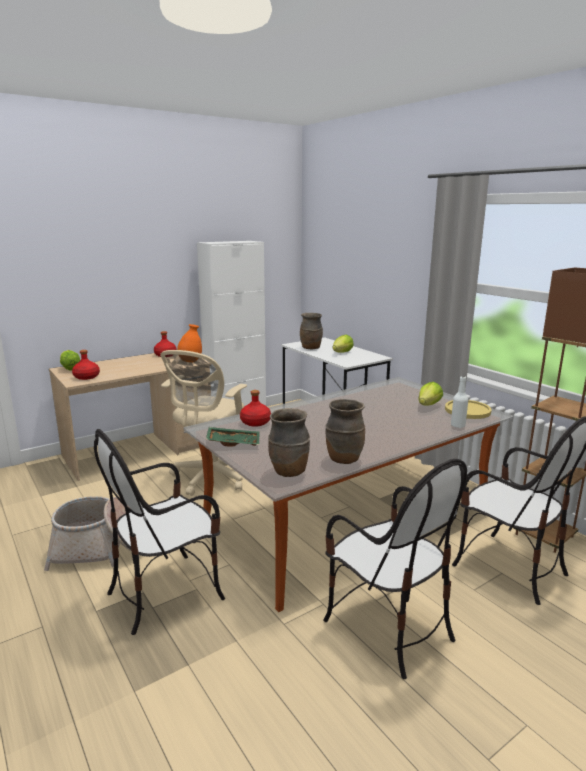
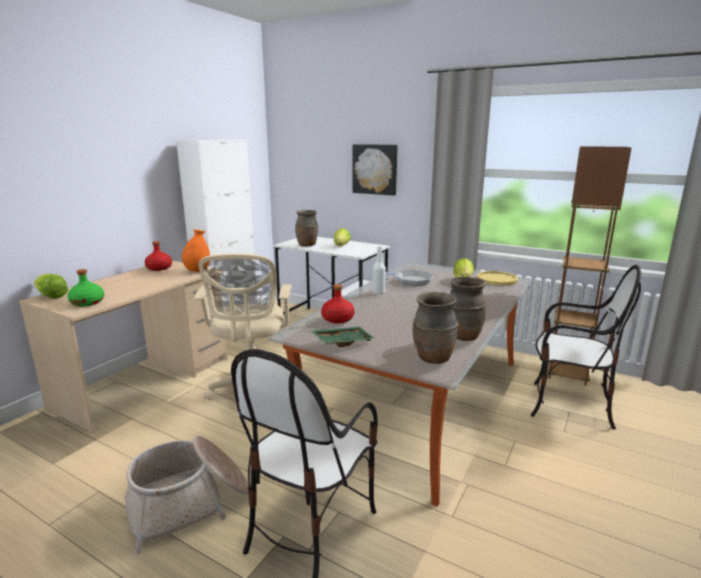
camera: 25 degrees left, 0 degrees up
(87, 377) = (87, 303): red bottle -> green bottle
(372, 397) = (411, 280): none -> frying pan
(385, 276) = (375, 169): none -> picture
(388, 627) = (536, 486): chair -> none
(457, 425) = (507, 292): white bottle -> white bottle (378, 292)

